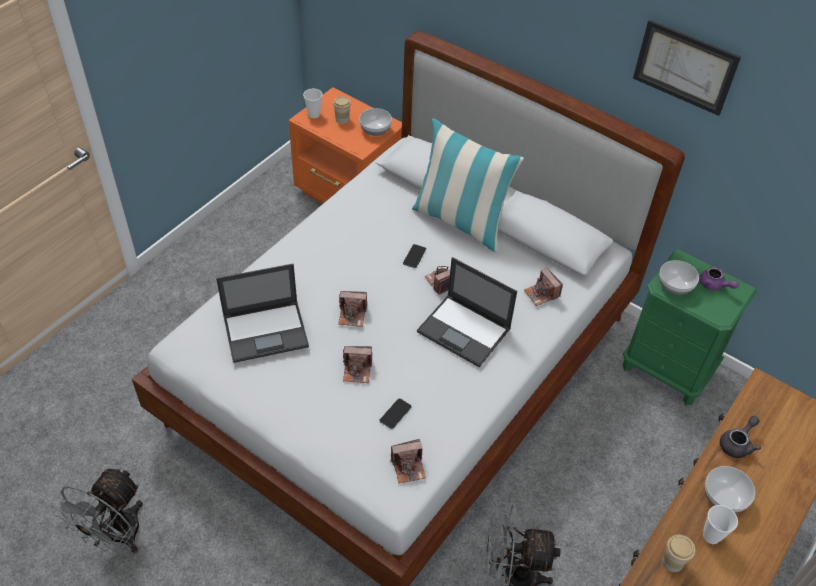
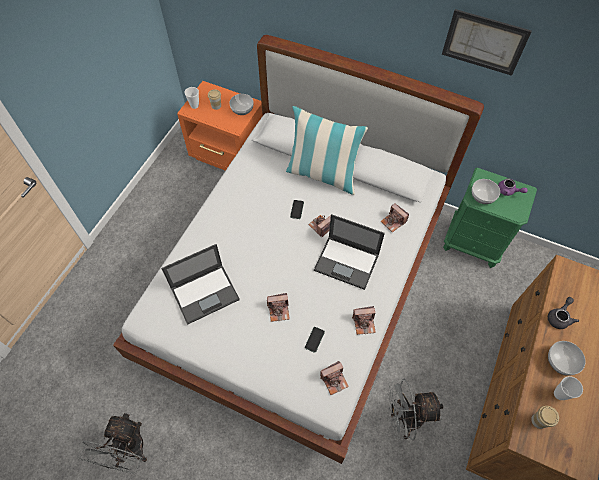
camera: 10 degrees left, 10 degrees up
(352, 315) = (264, 266): camera -> camera (364, 323)

